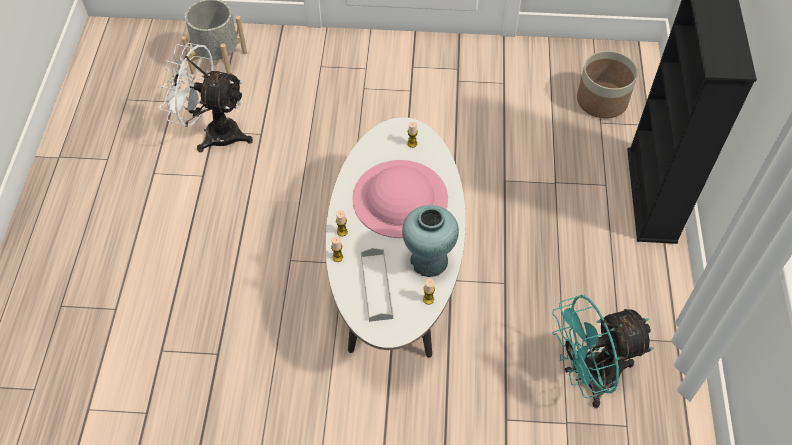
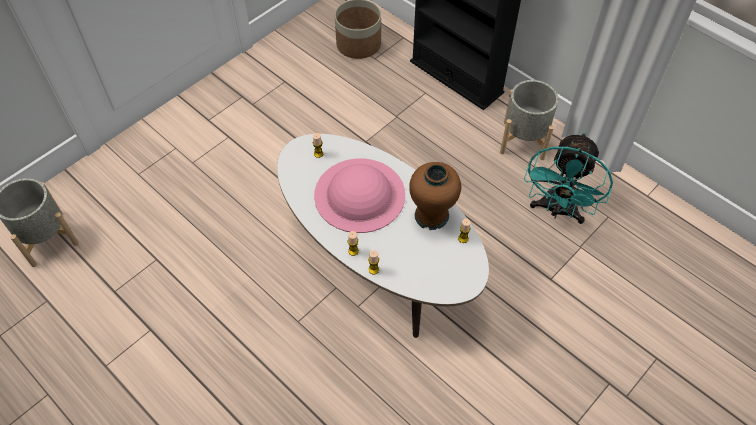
camera: 50 degrees left, 0 degrees up
(214, 132) = (116, 292): white fan -> none
(376, 286) = (423, 263): grey tray -> none
(429, 261) = (432, 216): turquoise vase -> brown vase
(638, 296) = (523, 140): none -> grey planter

